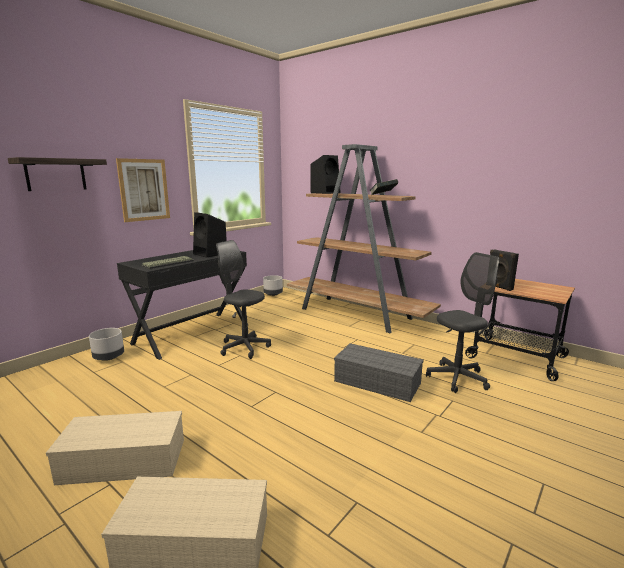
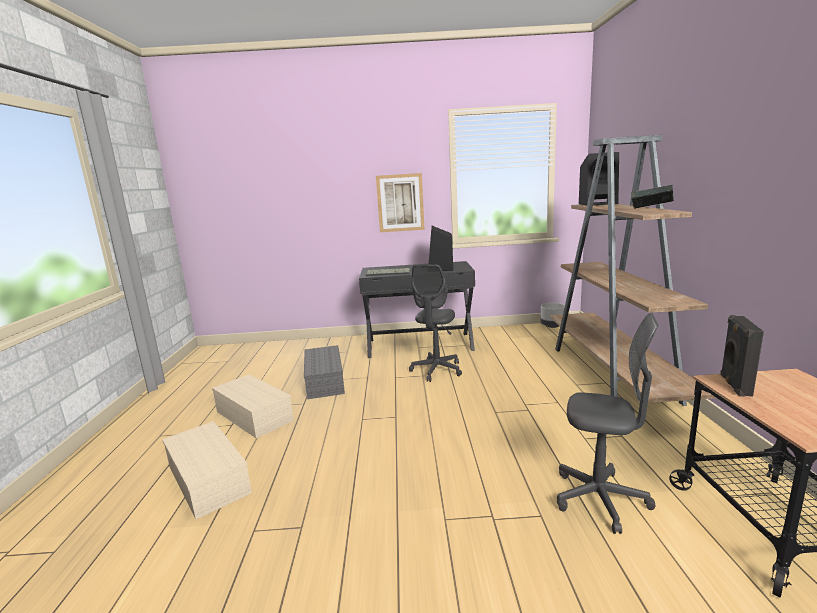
camera: 50 degrees right, 0 degrees up
(56, 174) = (327, 193): shelf -> none
(109, 357) = (345, 346): grey planter -> none
(244, 348) = (436, 370): grey office chair -> grey office chair turned 150 degrees counterclockwise
(378, 382) = (495, 453): grey storage box -> grey storage box (325, 381)

